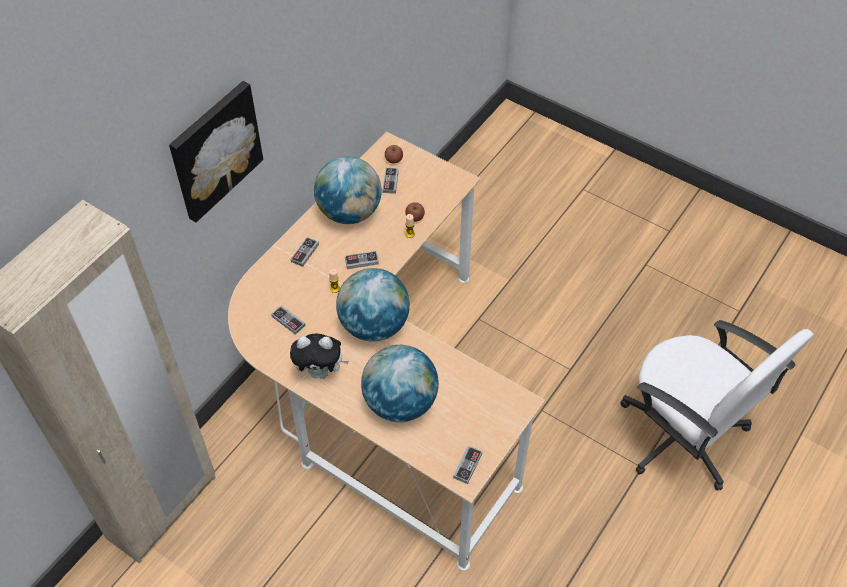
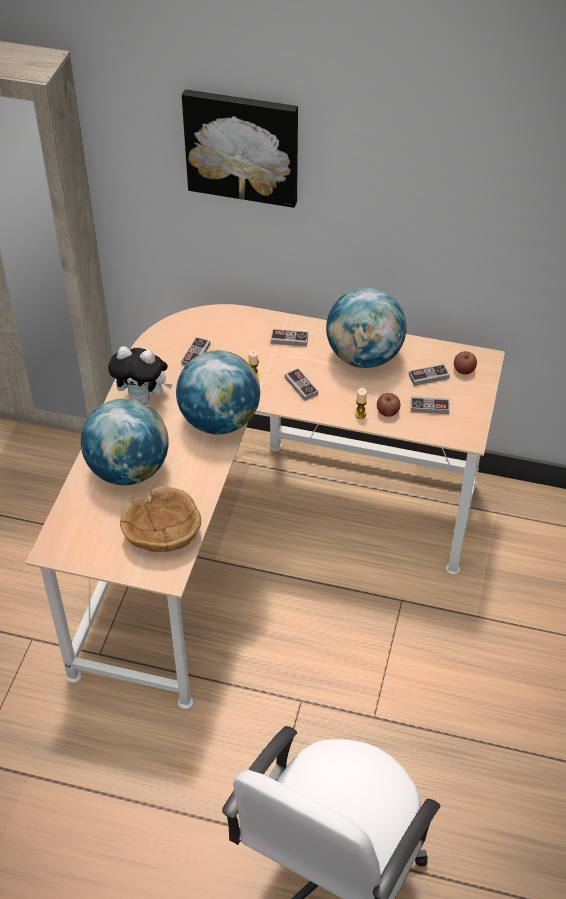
camera: 70 degrees right, 5 degrees down
(321, 372) = (143, 397): plush toy -> plush toy turned 60 degrees counterclockwise
(467, 466) = (69, 547): game controller -> game controller (429, 407)
(479, 395) = (163, 533): none -> brown bowl

